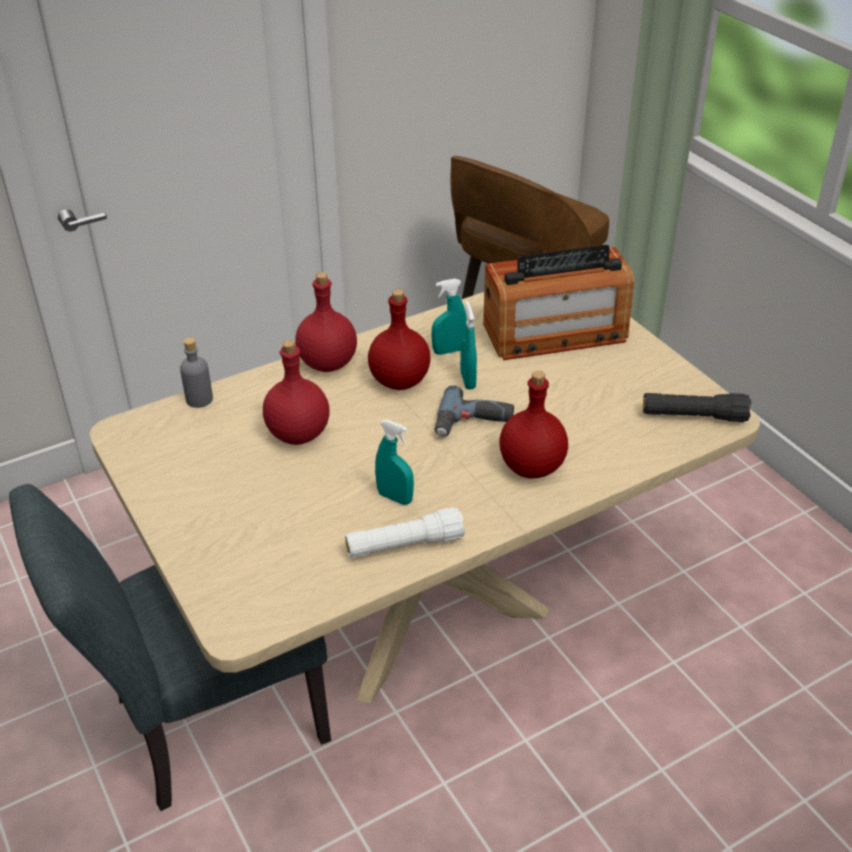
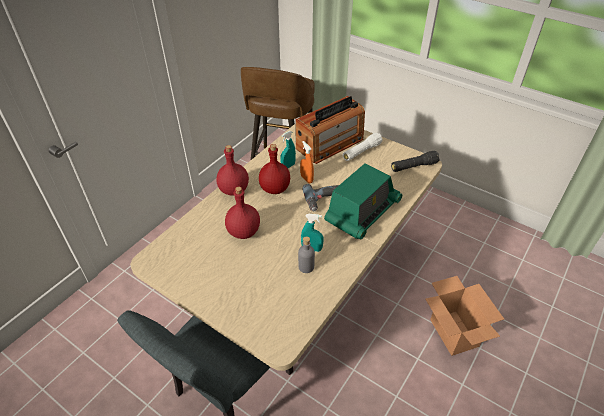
camera: 25 degrees left, 5 degrees up
(199, 399) = (180, 229): grey bottle -> grey bottle (306, 267)
(404, 545) = (332, 271): white flashlight -> white flashlight (361, 152)
(468, 380) = (306, 179): turquoise spray bottle -> orange spray bottle
(531, 466) = (362, 212): red bottle -> radio
(687, 796) = (453, 332): none -> cardboard box

